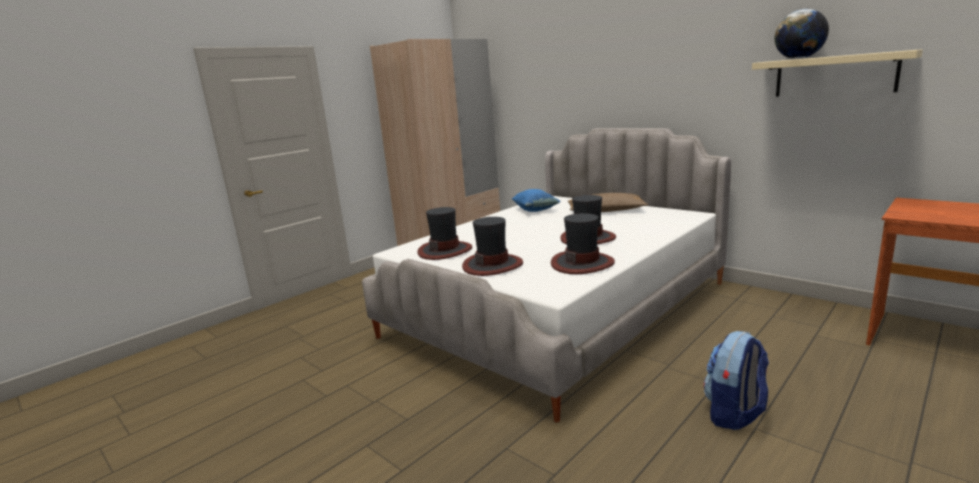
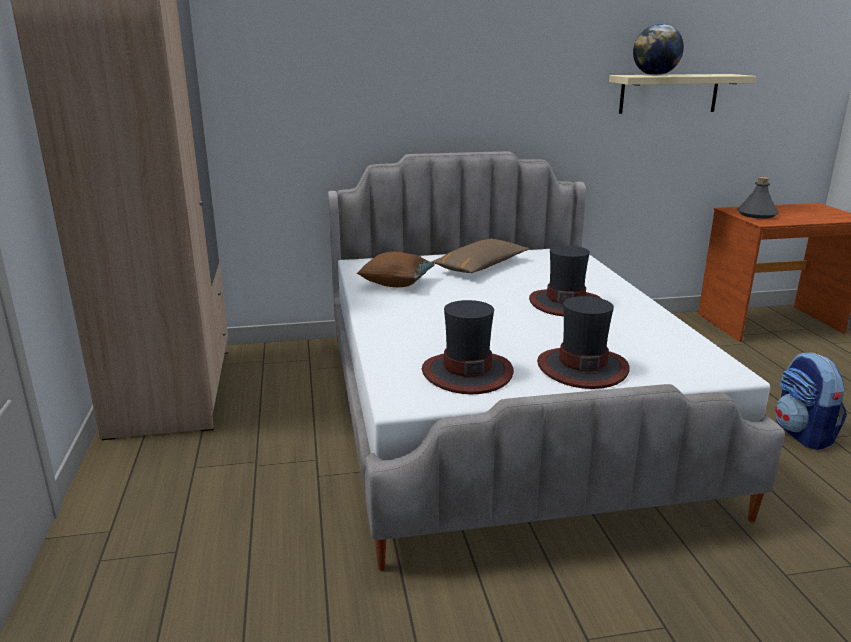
camera: 55 degrees left, 5 degrees up
(535, 210) = (396, 284): blue pillow -> brown pillow
(582, 263) = (648, 332): hat -> none
(923, 209) = (757, 215): none -> grey bottle

